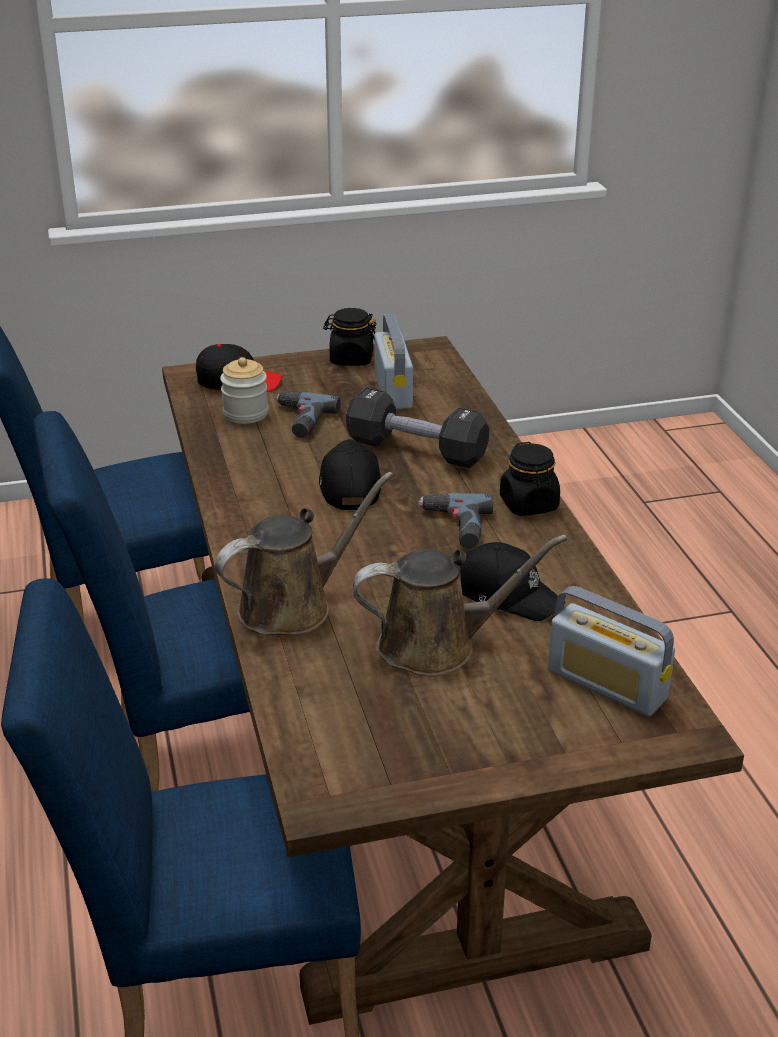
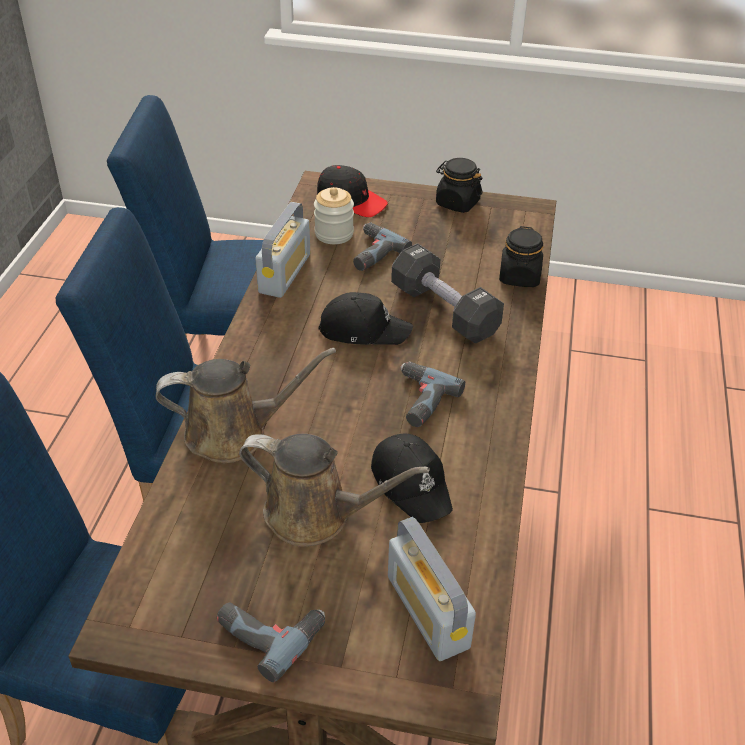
camera: 25 degrees right, 10 degrees up
(349, 485) = (363, 329): black cap -> black cap turned 75 degrees clockwise
(393, 390) = (469, 244): radio -> radio (285, 273)
(474, 749) = (270, 631): none -> power drill
(529, 504) = (499, 397): black jar -> black jar (519, 277)

